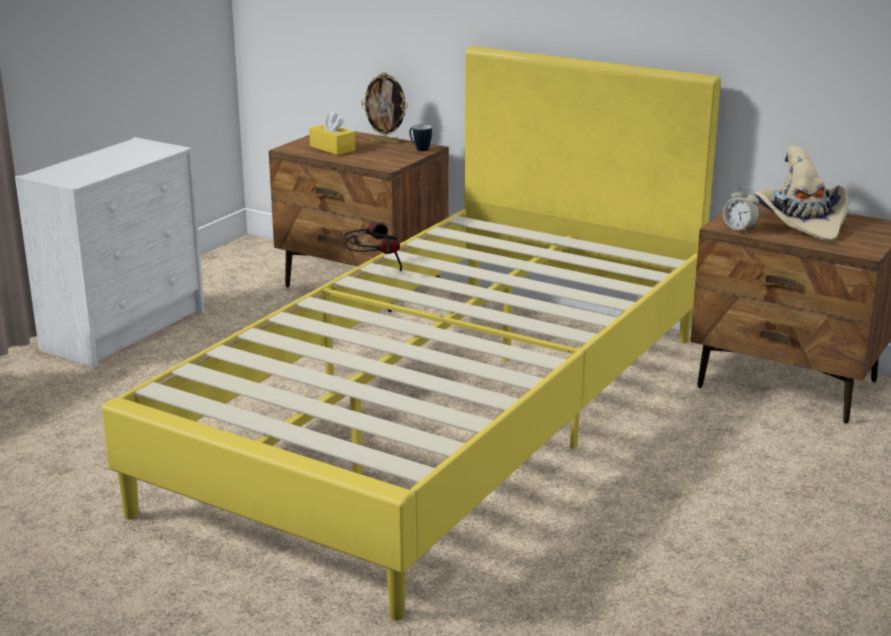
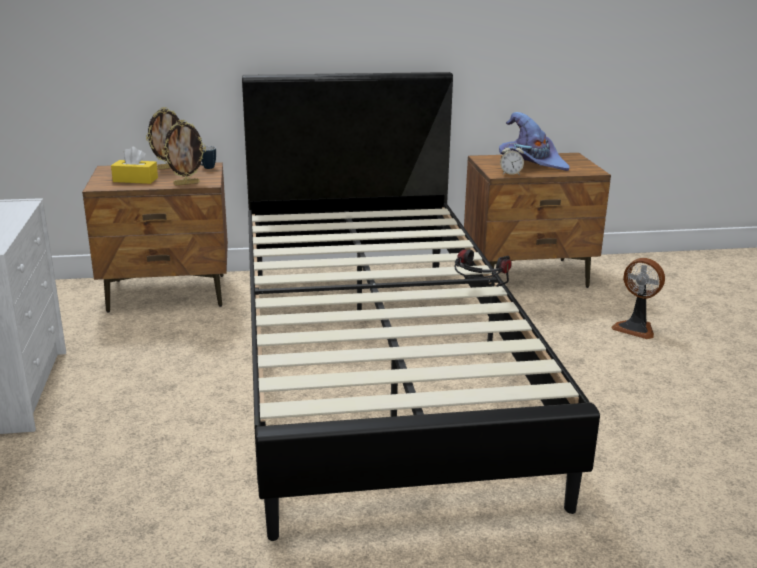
camera: 40 degrees left, 0 degrees up
(368, 162) = (186, 183): none -> picture frame
(372, 270) = (266, 266): headphones -> headphones (477, 292)
(446, 415) = (377, 363): yellow bed -> black bed
(801, 222) = (531, 163): beige hat -> purple hat
(818, 489) = (636, 328): none -> fan

